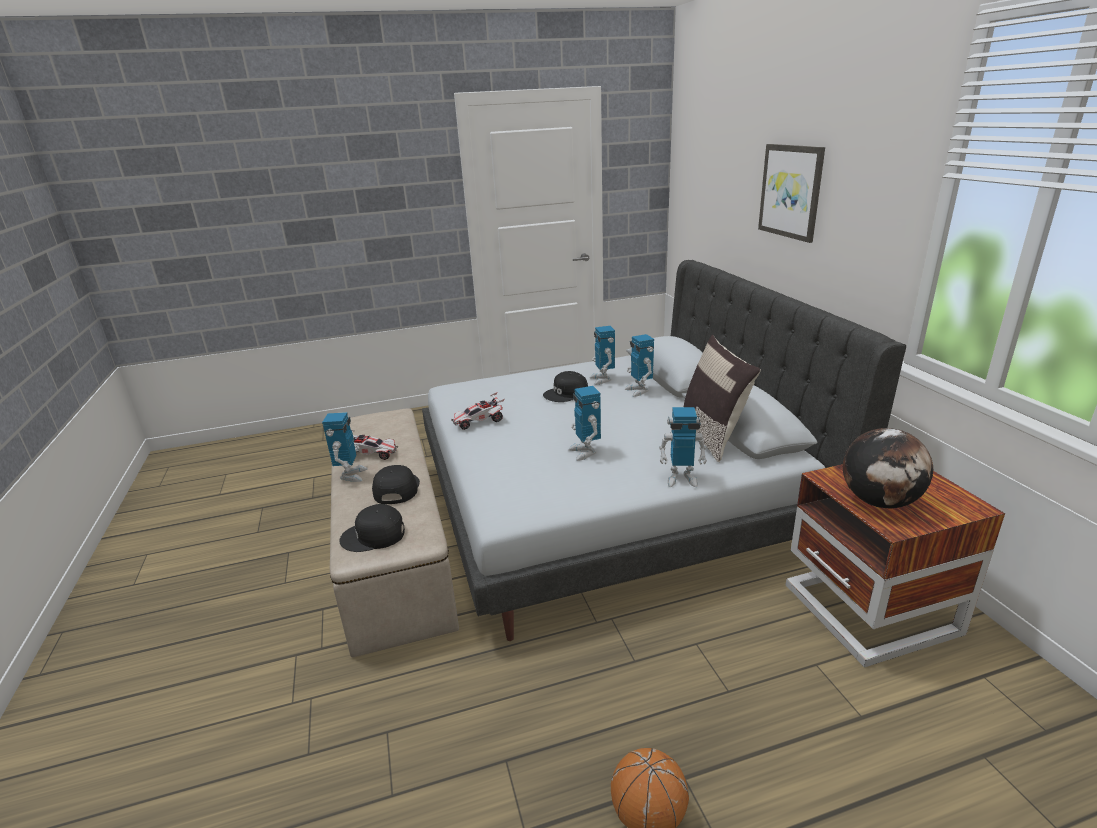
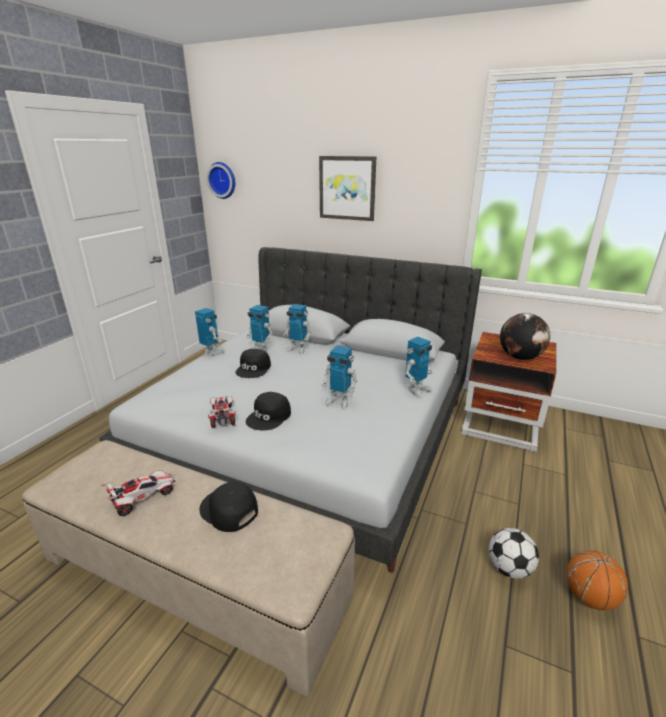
camera: 50 degrees left, 0 degrees up
(351, 475) = (156, 528): toy robot -> toy robot (212, 352)
(373, 536) = (282, 560): black cap -> black cap (269, 417)
(479, 422) = (222, 416): toy car -> toy car turned 150 degrees clockwise
(609, 723) = (509, 568): none -> football
(685, 170) = (223, 180): none -> wall clock
(712, 437) = (388, 360): pillow -> none

